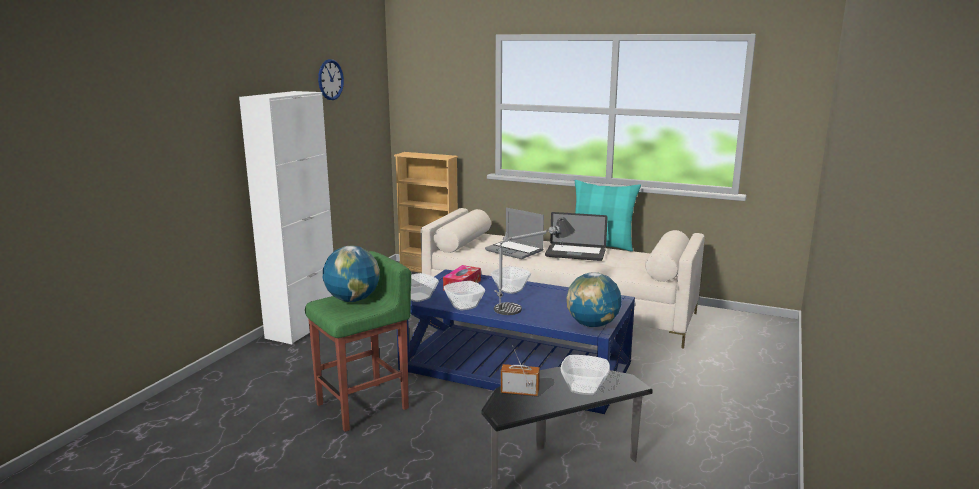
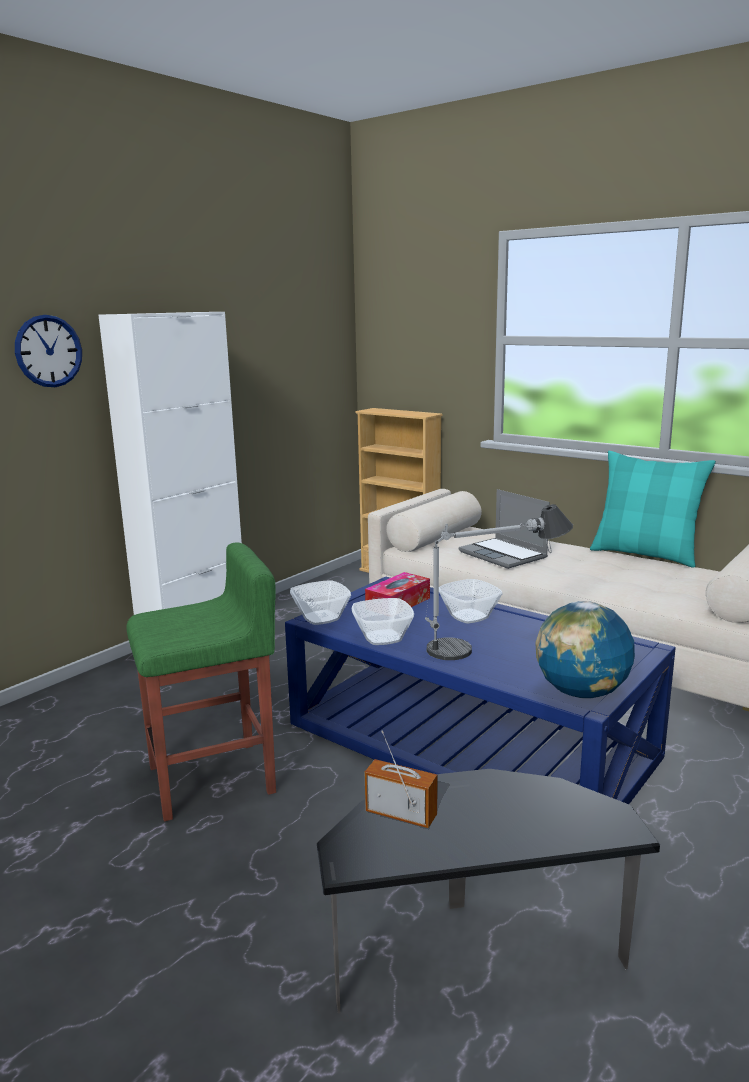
camera: 15 degrees right, 0 degrees up
(330, 79) = (258, 301): wall clock -> wall clock (48, 351)
(352, 300) = (195, 616): globe -> none
(575, 253) = (597, 565): laptop -> none
(584, 388) = (524, 824): bowl -> none

